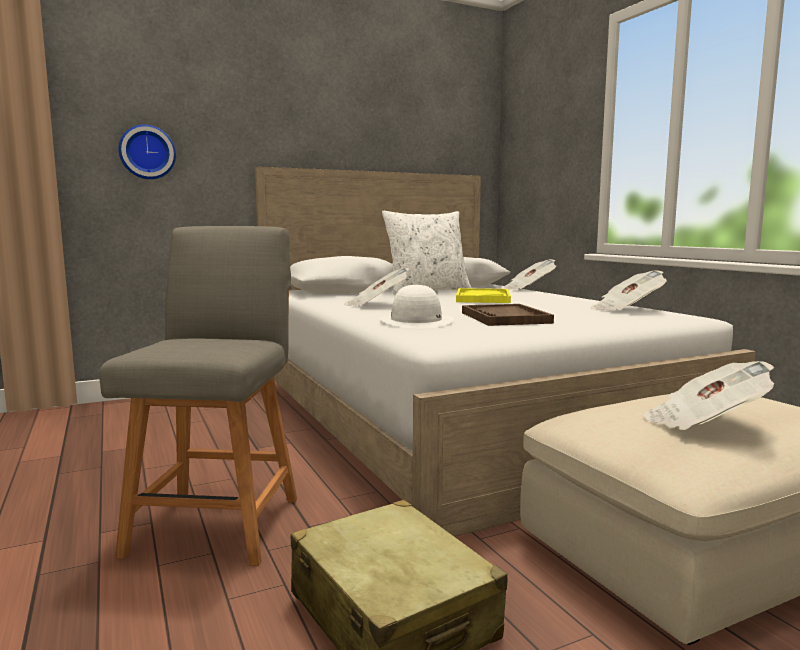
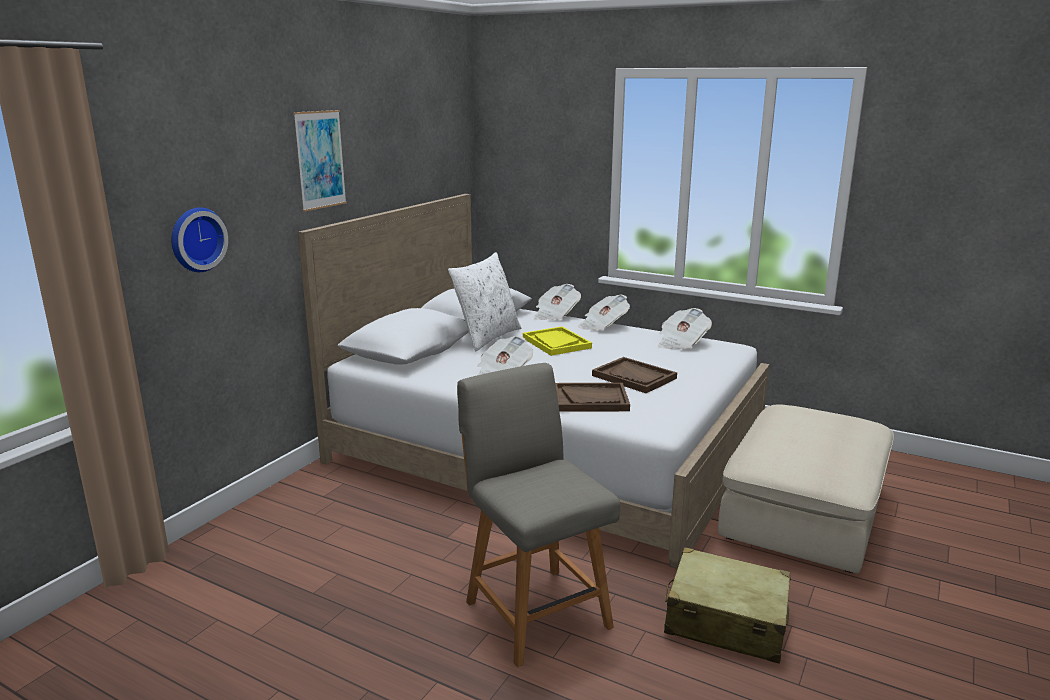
camera: 35 degrees left, 10 degrees up
(292, 112) = (320, 160): none -> picture
(416, 321) = (590, 399): white hat -> brown tray
(703, 423) = (823, 447): newspaper -> newspaper (603, 326)

